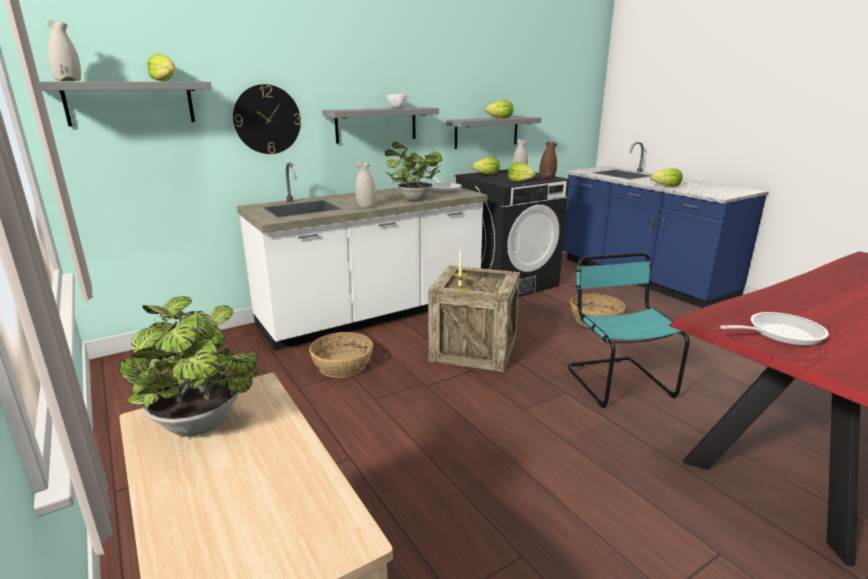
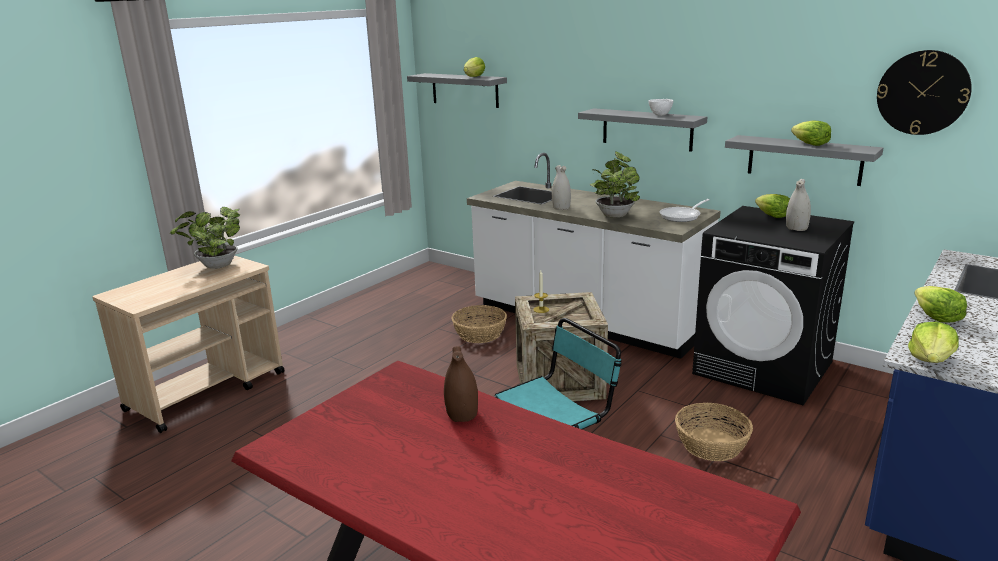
camera: 70 degrees right, 0 degrees up
(69, 81) = (428, 75): white vase -> none
(267, 119) = (547, 112): wall clock -> wall clock (922, 92)
(520, 181) = (755, 233): lettuce -> lettuce (930, 360)
(547, 178) = (803, 242): brown vase -> brown vase (462, 416)
(779, 333) = (380, 403): frying pan -> none

